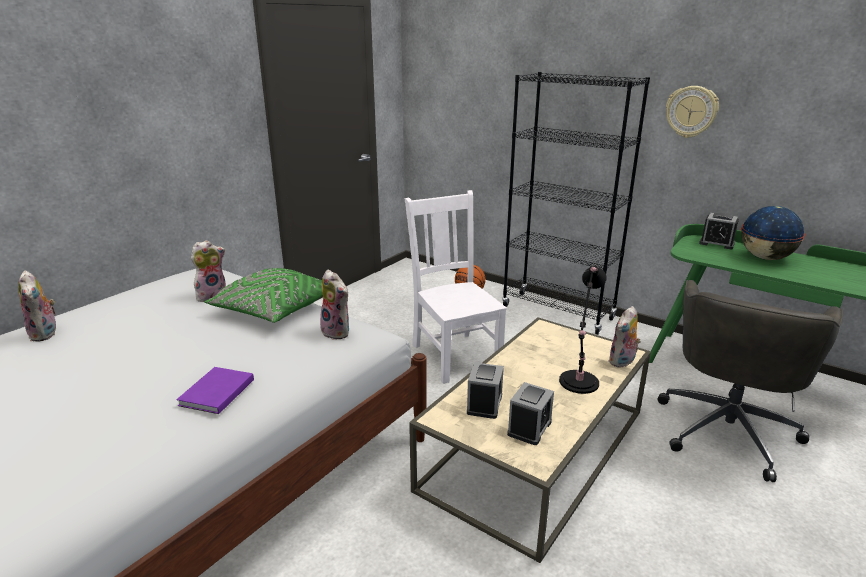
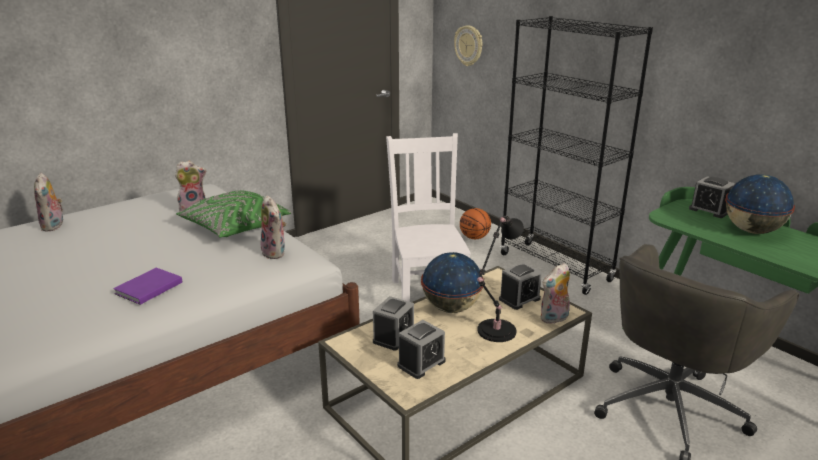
camera: 15 degrees right, 0 degrees up
(522, 365) = (451, 308): none -> globe
(579, 347) = (519, 299): none -> alarm clock
(691, 112) = (694, 66): wall clock -> wall clock (469, 45)

